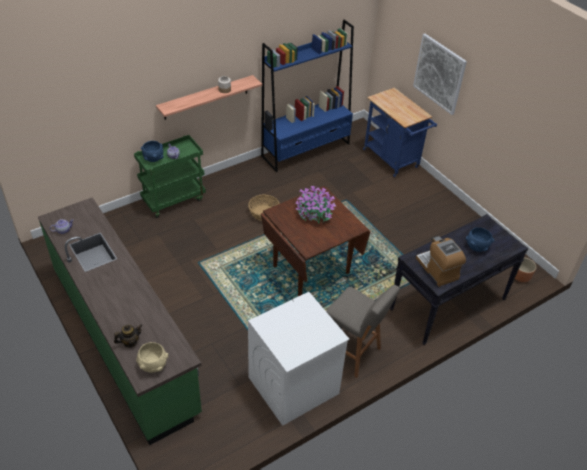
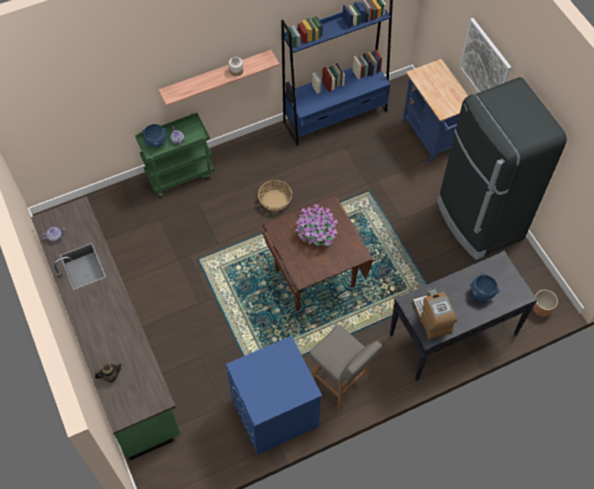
camera: 10 degrees right, 15 degrees up
(153, 365) = (130, 404): beige bowl -> none
(293, 386) = (274, 413): white washing machine -> blue washing machine
(447, 216) = (479, 221): none -> black fridge

